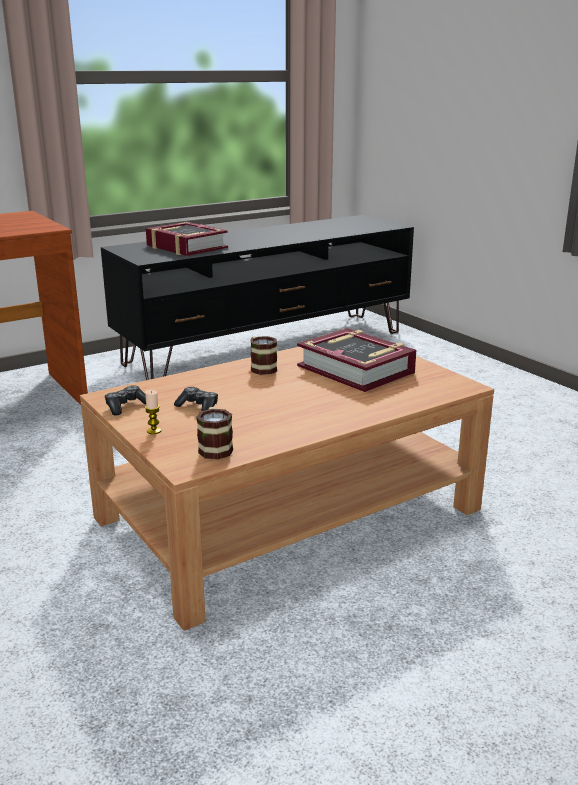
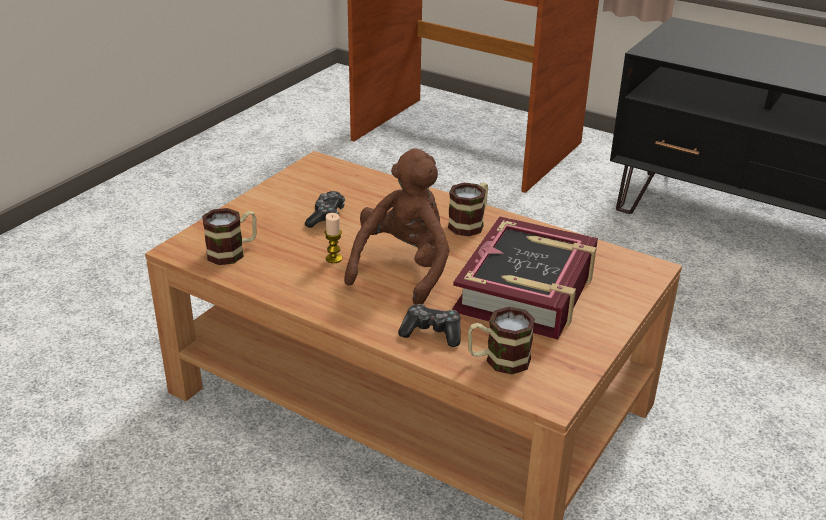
camera: 65 degrees right, 10 degrees up
(125, 406) = (301, 179): game controller -> game controller (432, 333)
(154, 431) = (253, 210): candle -> candle (334, 258)
(186, 247) = (746, 54): book -> none
(299, 396) = (403, 268): none -> brown plush toy
(424, 391) = (498, 360): none -> mug

